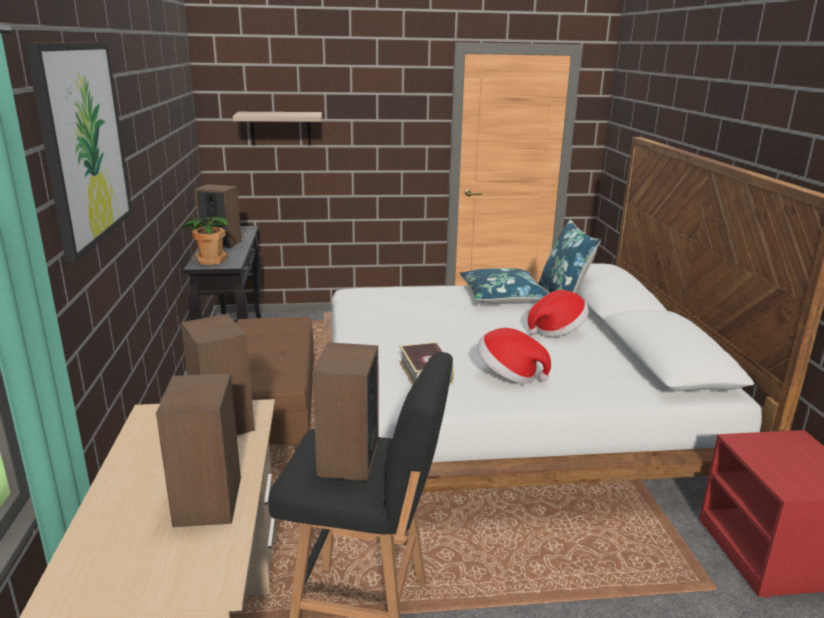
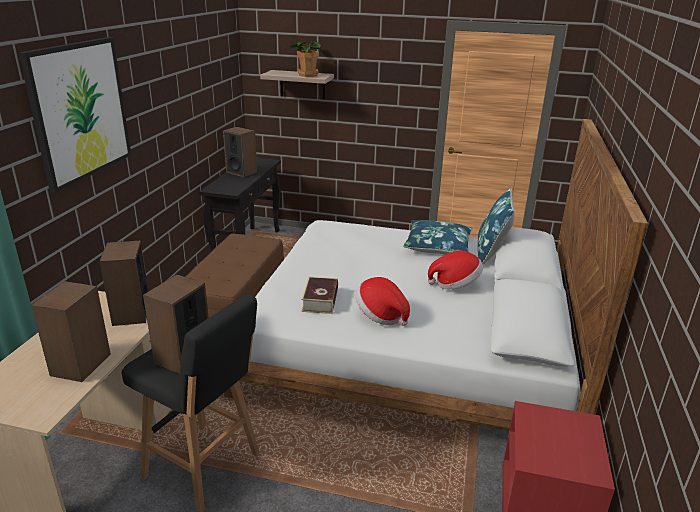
camera: 20 degrees right, 5 degrees up
(210, 261) = (222, 186): potted plant -> potted plant (307, 75)

